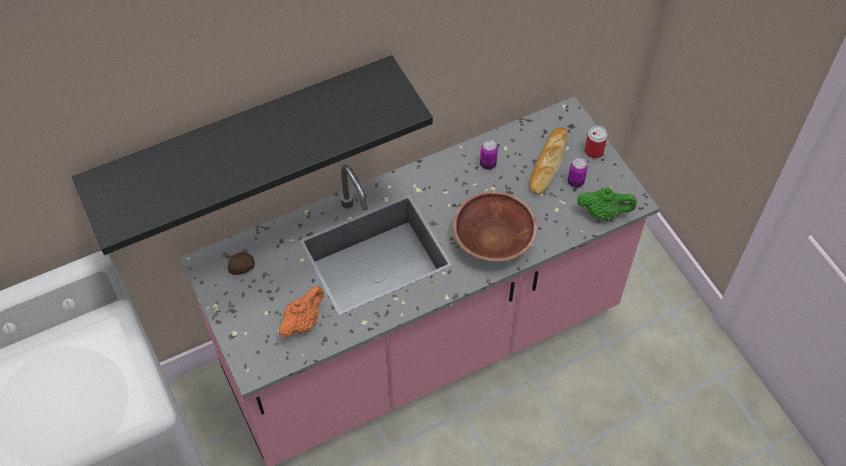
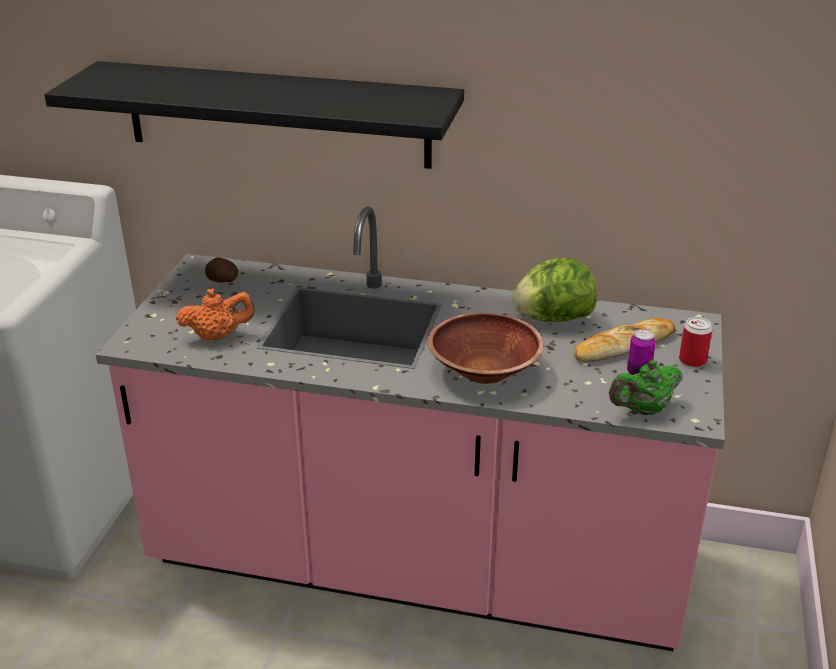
camera: 40 degrees right, 25 degrees down
(488, 164) = (553, 319): can -> lettuce
(603, 213) = (643, 410): green teapot -> green teapot turned 105 degrees clockwise

